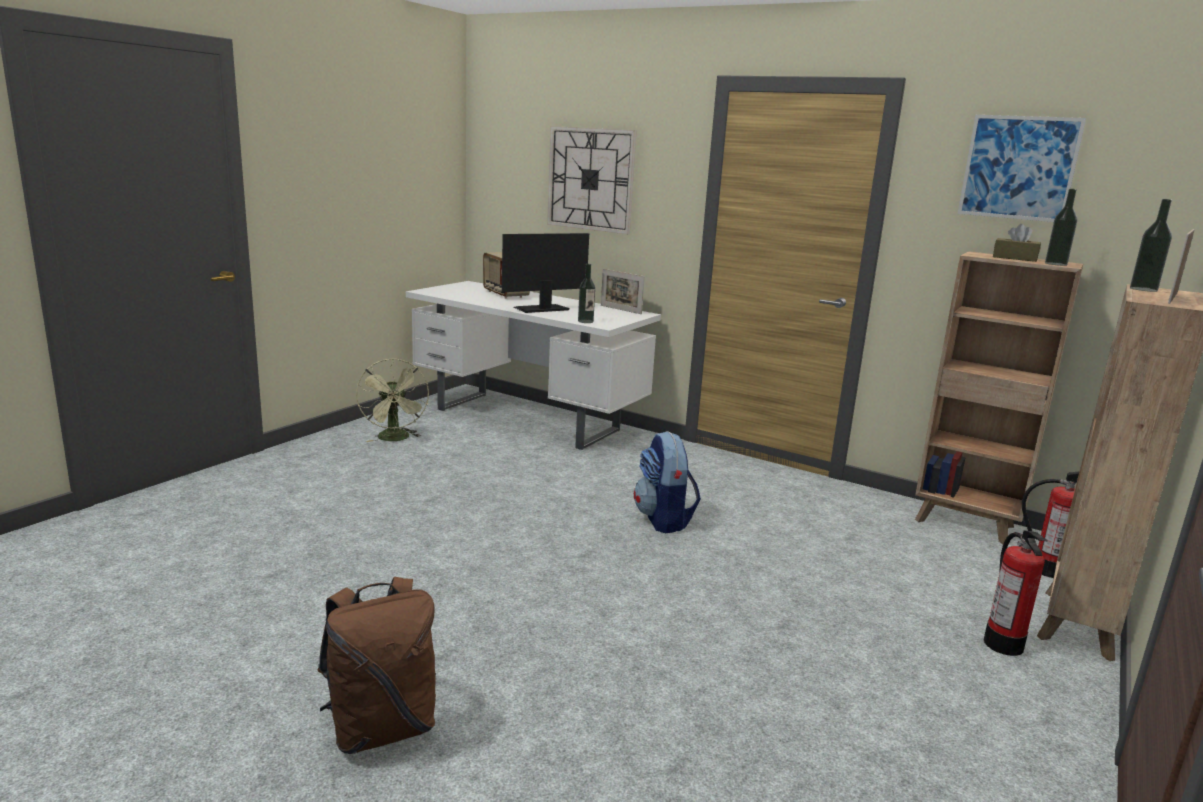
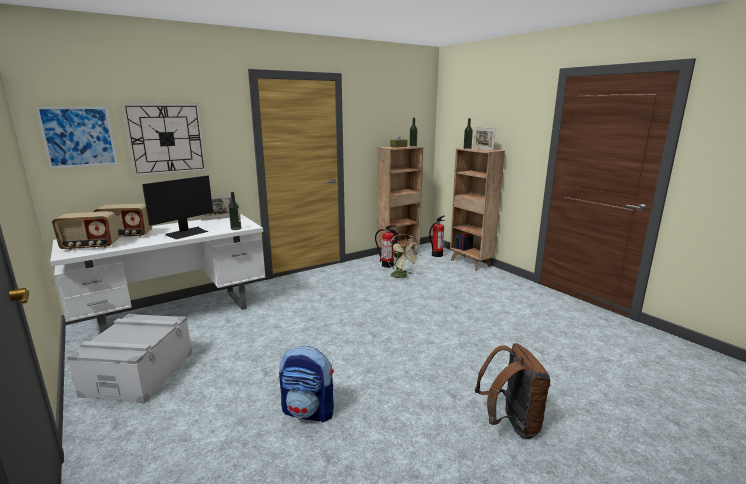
camera: 65 degrees left, 0 degrees up
(395, 439) = (139, 373): green fan -> grey storage box
(456, 292) = (90, 246): none -> radio
(541, 309) = (187, 233): monitor -> monitor turned 135 degrees counterclockwise
(664, 519) = (352, 307): backpack -> backpack (309, 411)
(854, 545) = (402, 276): none -> beige fan
(1003, 644) = (478, 276): fire extinguisher -> fire extinguisher (387, 265)
(1019, 168) = (385, 111): picture -> picture (78, 137)

